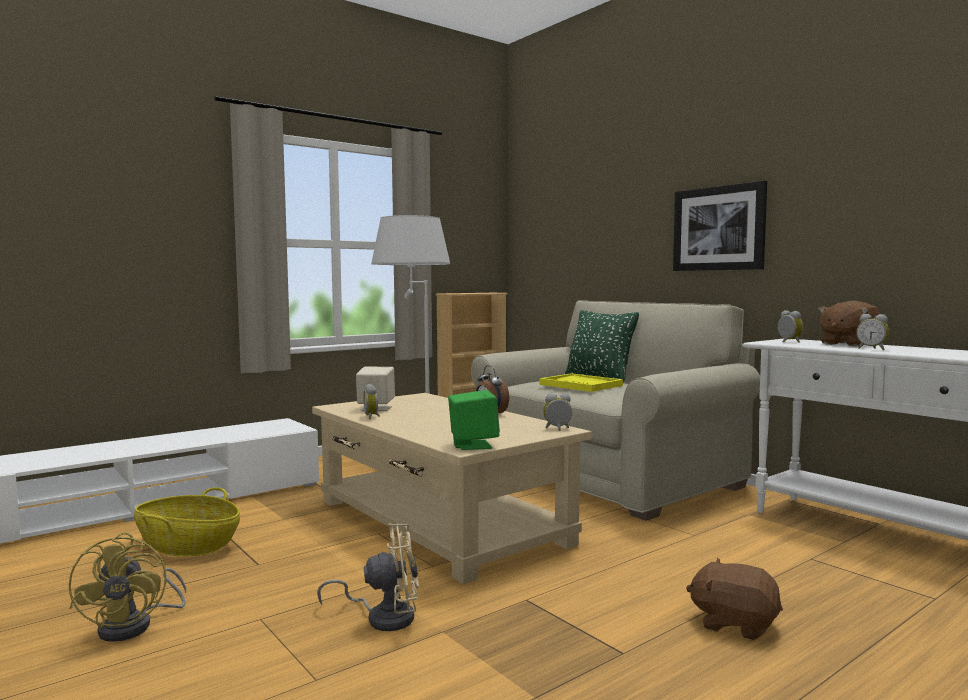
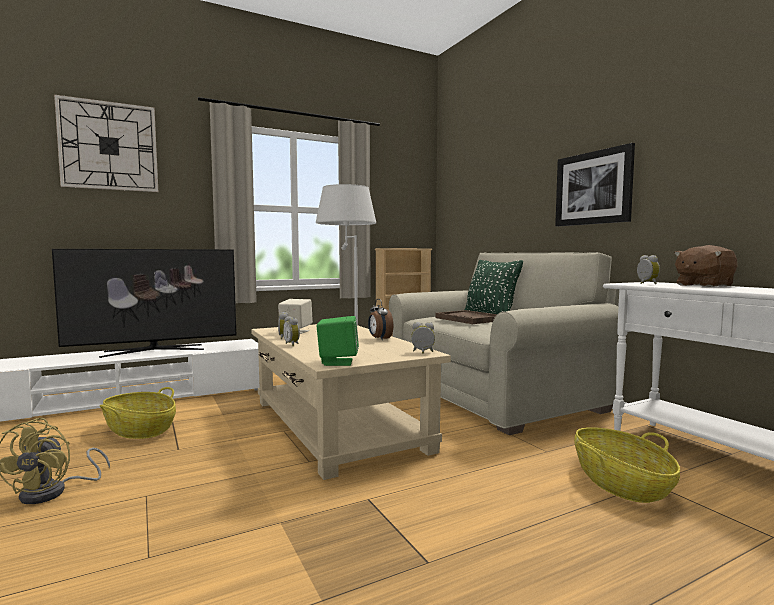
camera: 10 degrees right, 0 degrees up
(93, 161) = (109, 146): none -> wall clock
(168, 440) = (153, 350): none -> television
(383, 617) = (241, 503): beige fan -> none
(581, 385) = (469, 319): yellow tray -> brown tray
(734, 623) = (550, 543): brown plush toy -> none
(782, 562) = (620, 484): none -> basket
(872, 349) = (723, 288): alarm clock -> alarm clock (292, 344)

